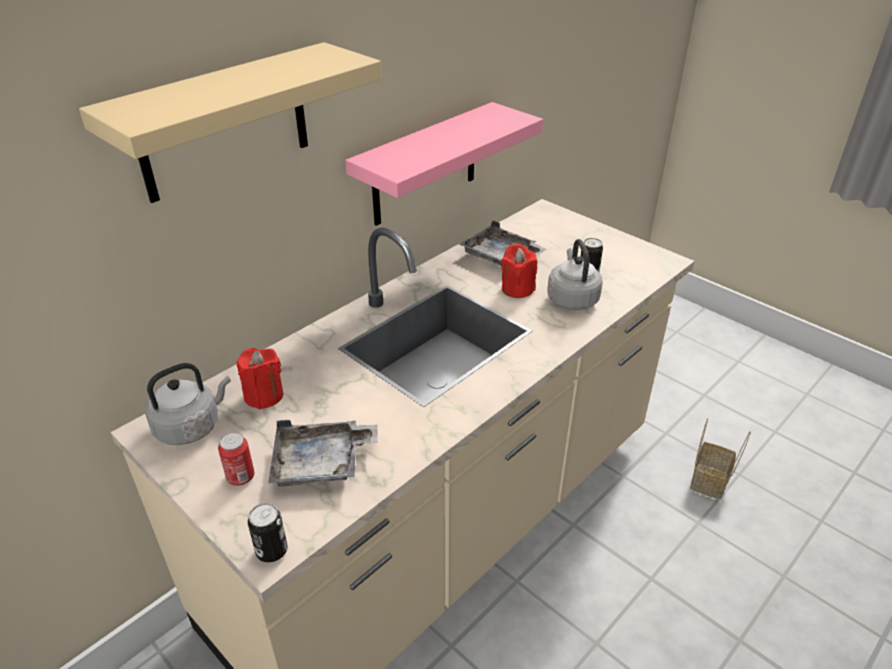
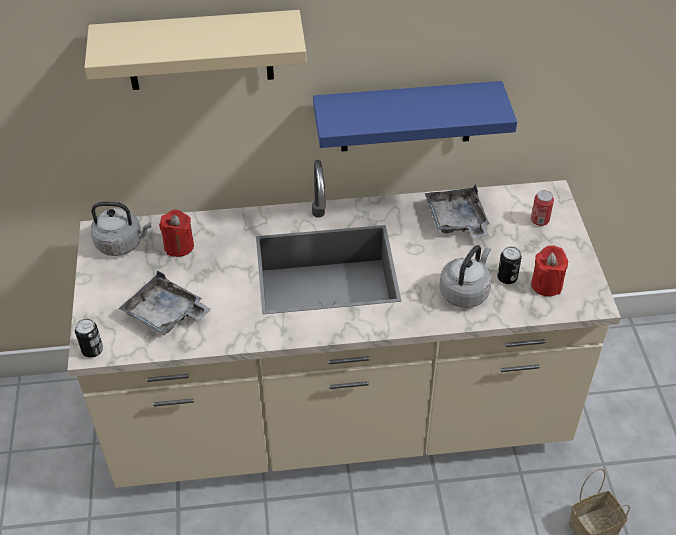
camera: 40 degrees right, 10 degrees up
(240, 476) = (117, 294): can -> can (539, 220)
(425, 165) = (406, 117): pink shelf -> blue shelf
(517, 289) = (433, 259): red candle -> red candle (546, 284)

